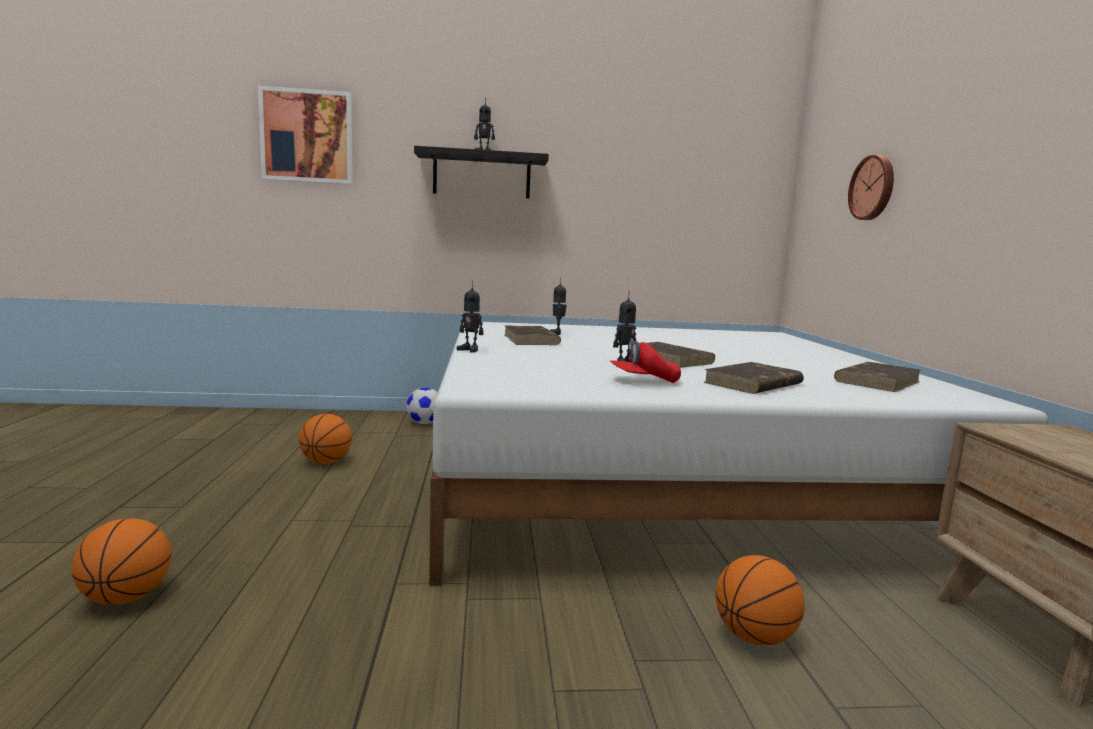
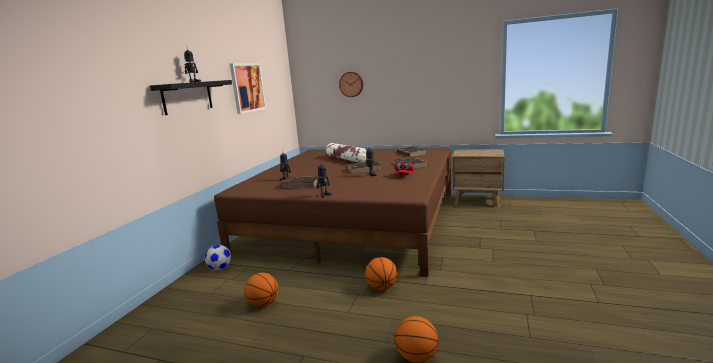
camera: 65 degrees left, 5 degrees up
(307, 136) = (65, 84): picture -> picture (247, 87)
(661, 478) = (354, 221): white bed -> brown bed
(733, 349) = (346, 159): none -> pillow
(754, 637) = (470, 230): basketball -> basketball (382, 287)

